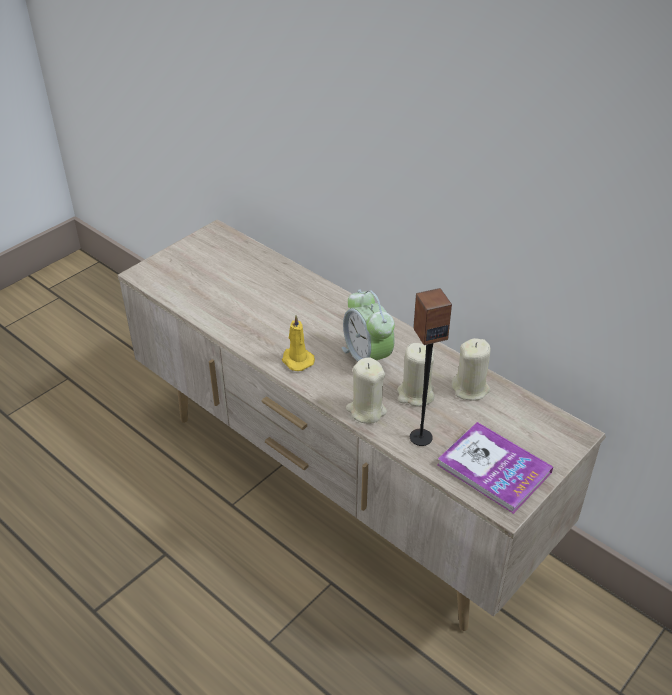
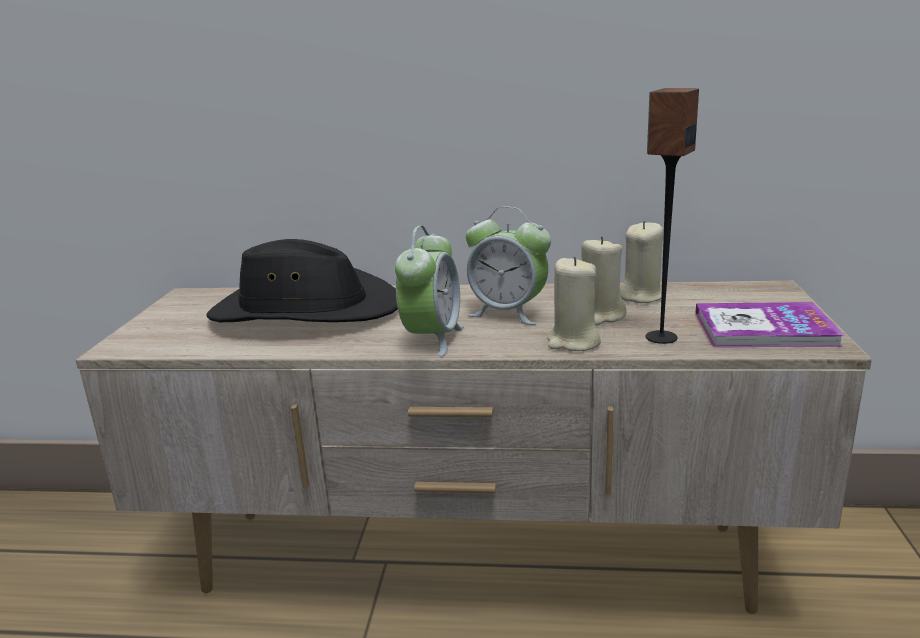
camera: 35 degrees left, 20 degrees down
(261, 289) = (305, 311): none -> black hat
(296, 360) = (432, 339): yellow candle -> alarm clock

